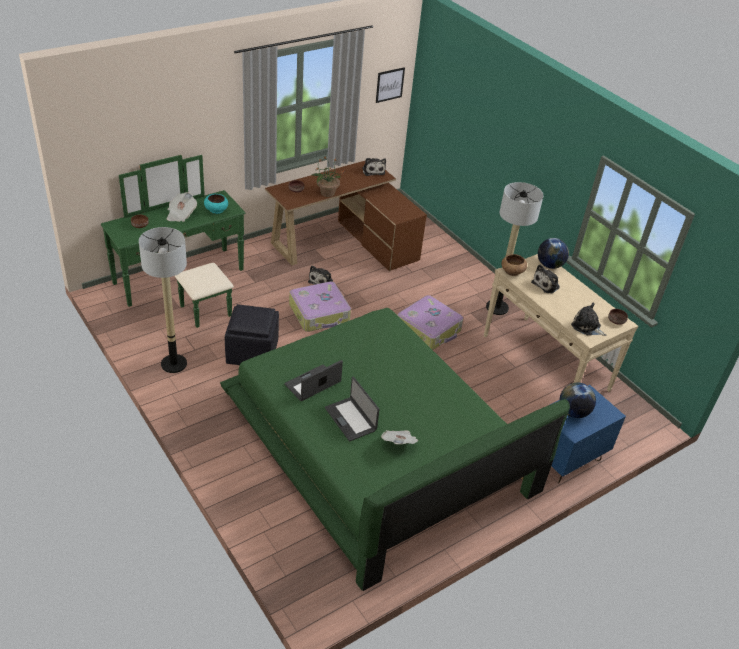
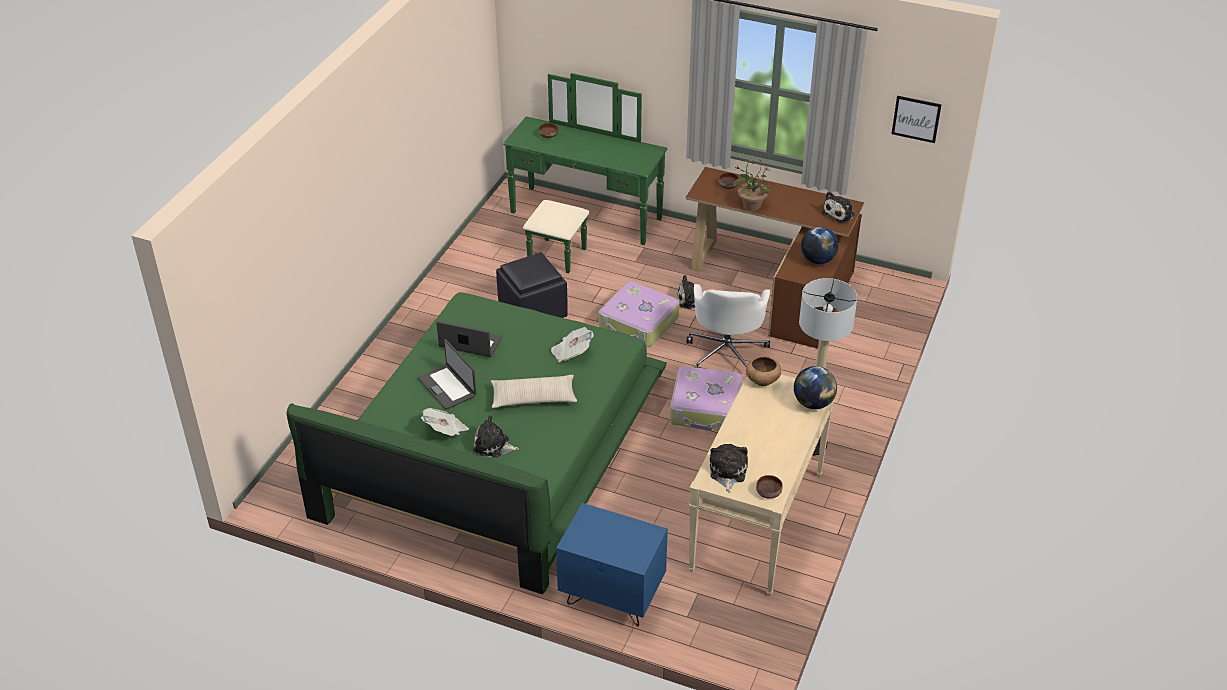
camera: 60 degrees right, 0 degrees up
(173, 364) = (466, 276): floor lamp -> none
(181, 214) = (593, 146): newspaper -> newspaper (571, 353)
(216, 210) = (627, 159): turquoise bowl -> none
(351, 419) = (447, 387): laptop -> laptop turned 60 degrees counterclockwise
(387, 294) = (727, 353): none -> white office chair
(404, 383) = (533, 398): none -> beige pillow
(546, 284) = (771, 414): plush toy -> plush toy (493, 446)
(573, 412) = (605, 530): globe -> globe (818, 260)

